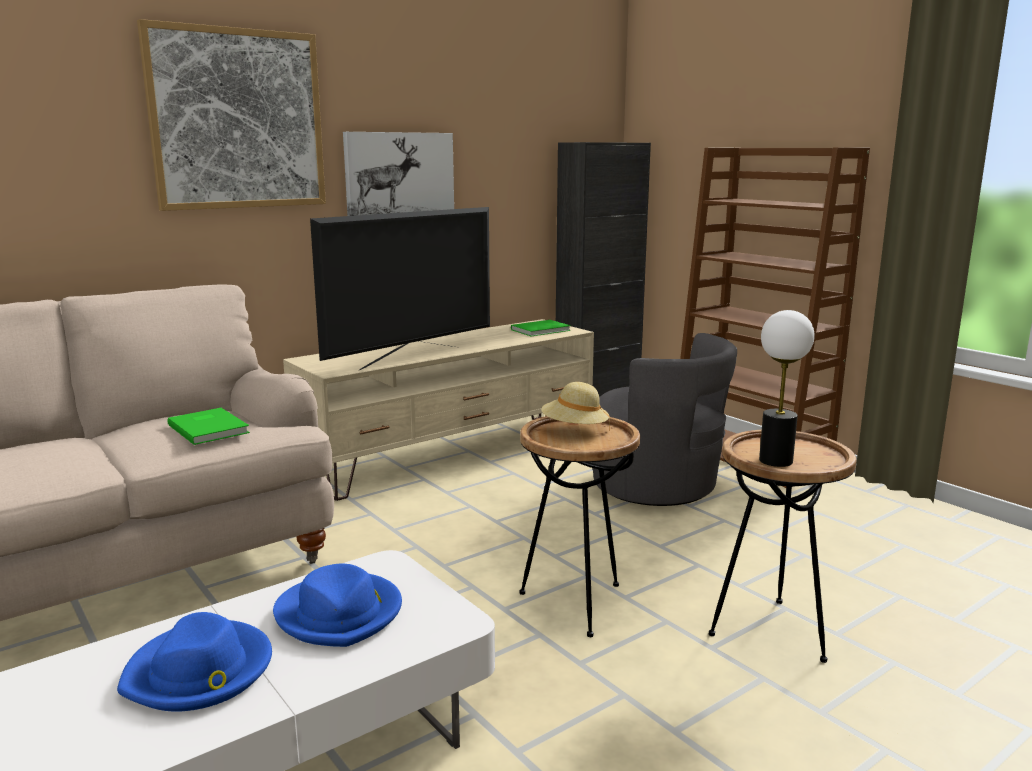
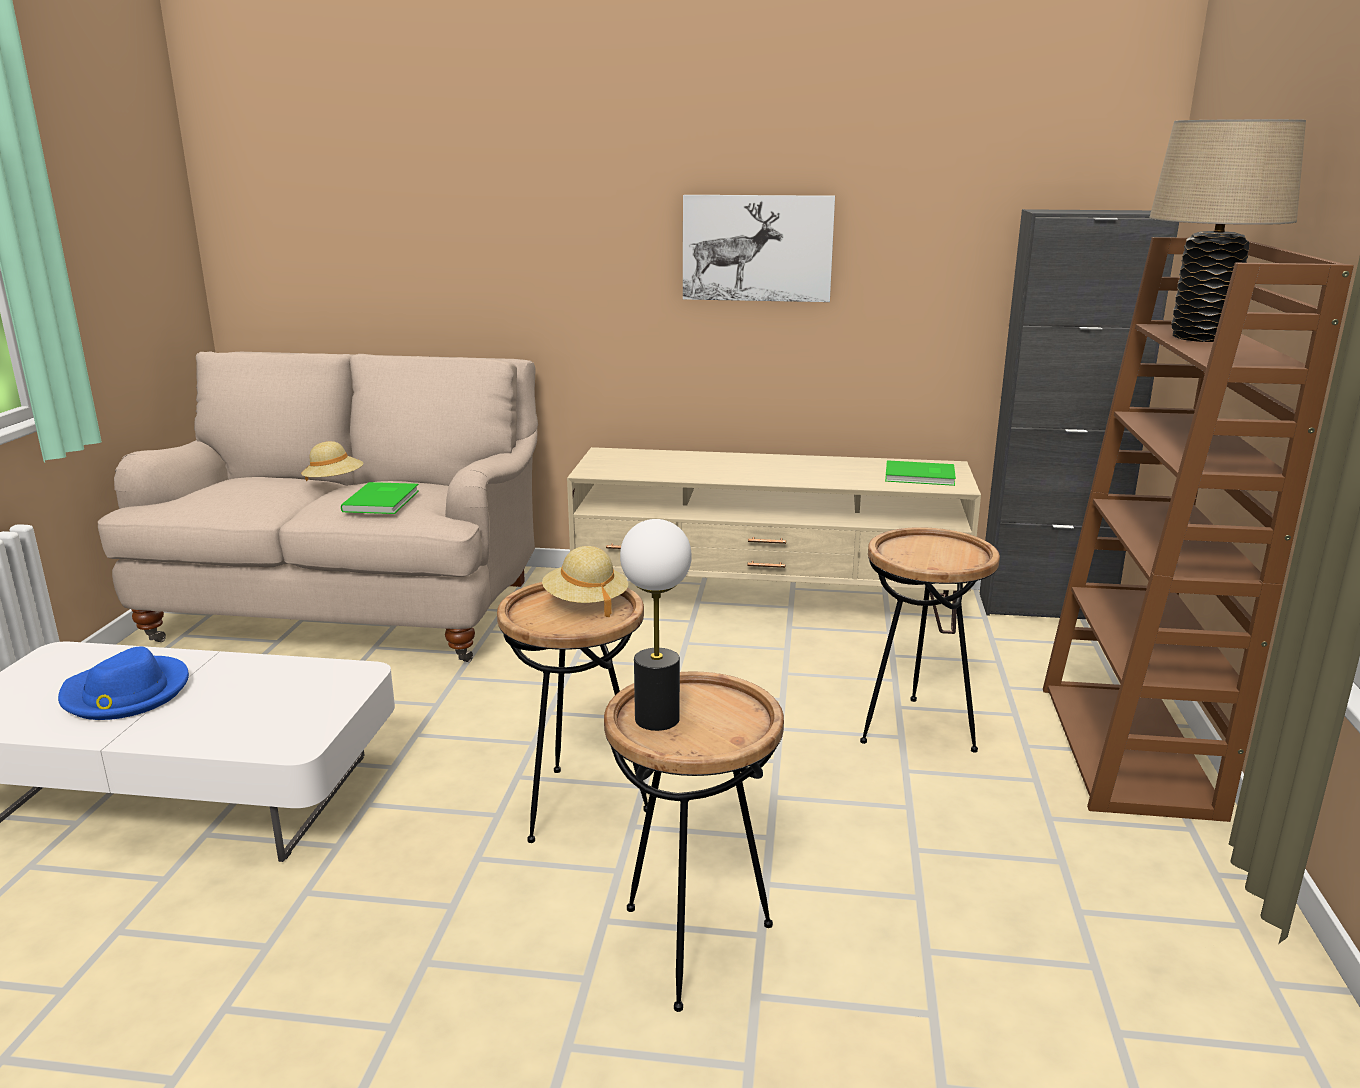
camera: 45 degrees right, 5 degrees up
(105, 432) = (334, 482): none -> beige hat
(237, 119) = (561, 182): picture -> none
(340, 614) = (256, 697): blue hat -> none
(411, 358) = (693, 476): television -> none
(657, 485) = (916, 730): grey armchair -> brown side table
(757, 201) = (1200, 337): none -> beige table lamp

